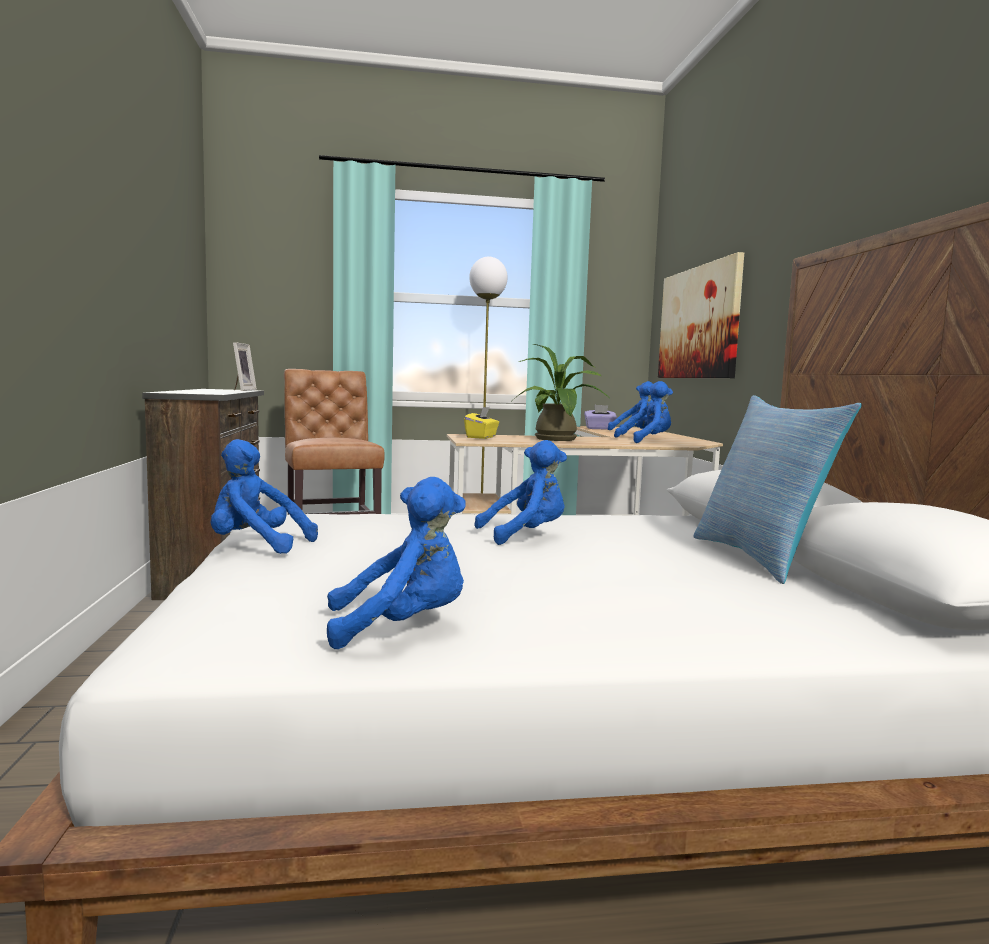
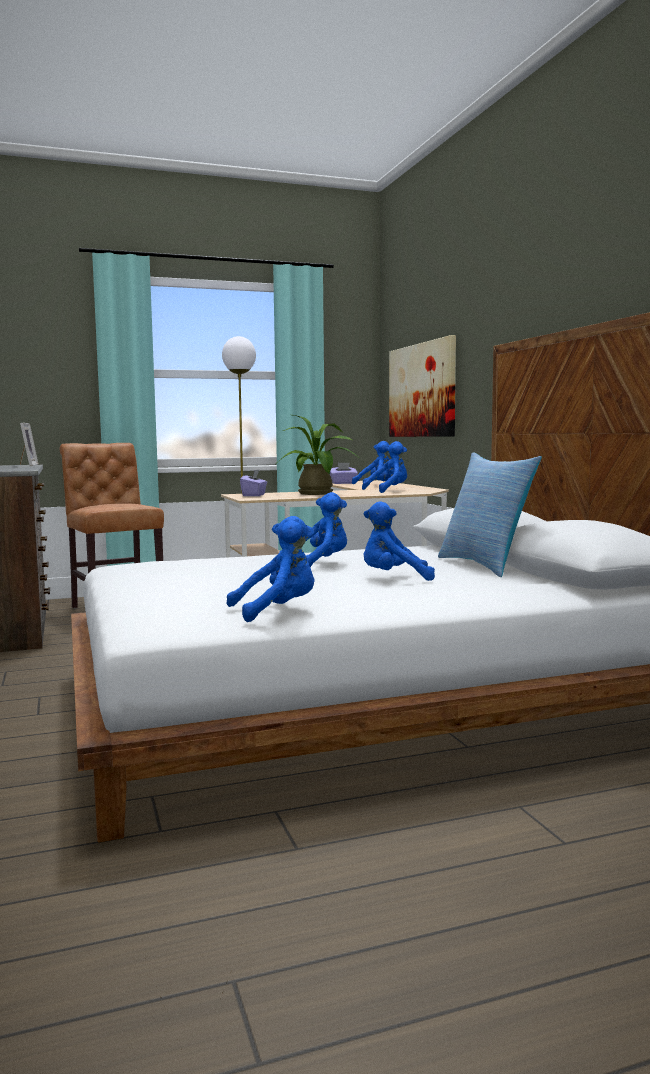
camera: 10 degrees left, 0 degrees up
(256, 546) = (130, 582): blue plush toy -> blue plush toy (393, 579)
(481, 437) = (254, 495): yellow tissue box -> purple tissue box

